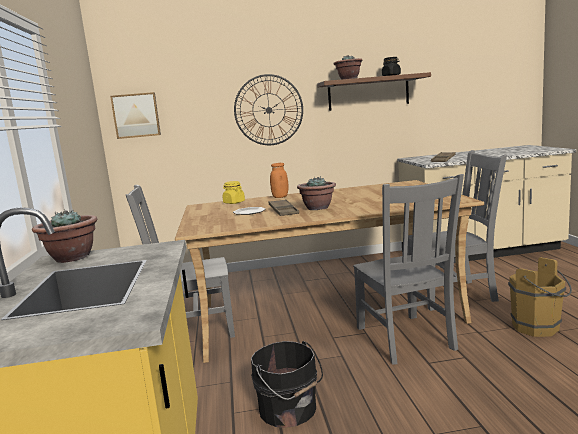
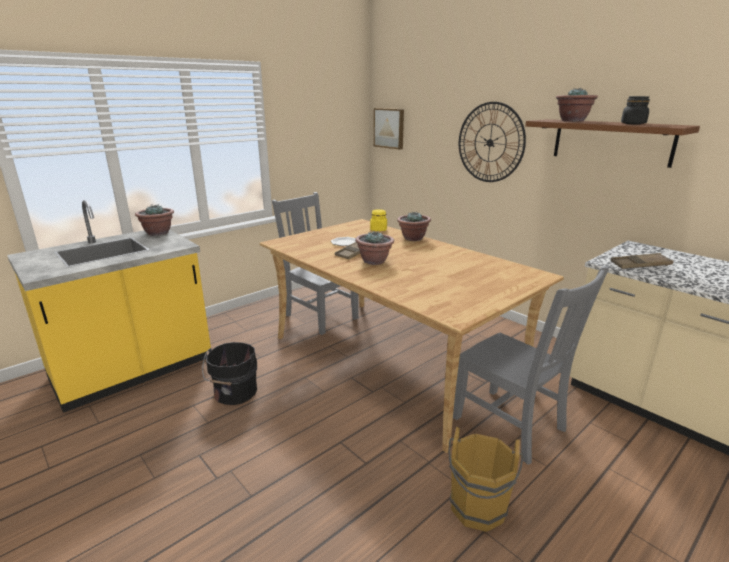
camera: 55 degrees right, 10 degrees up
(280, 197) = (413, 238): orange jar -> potted plant
(406, 340) = (375, 418): grey chair -> none

